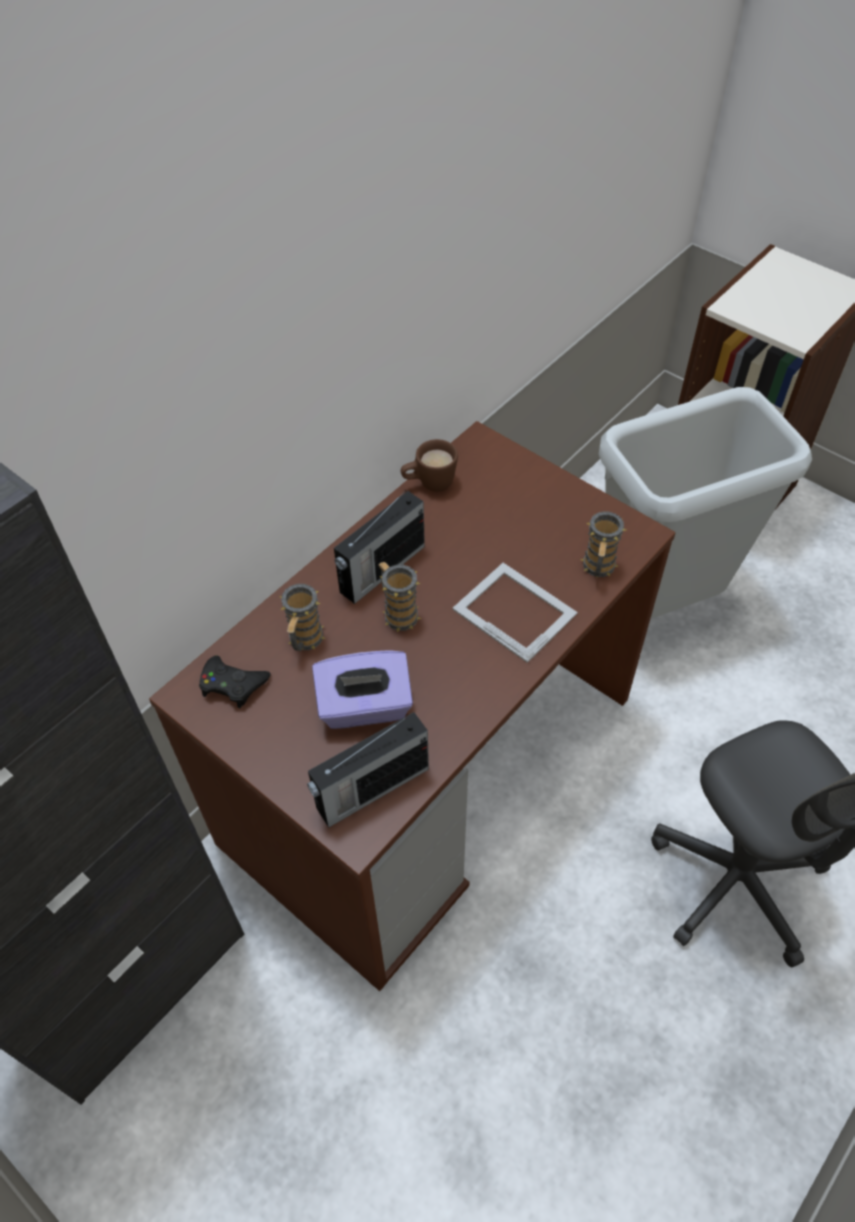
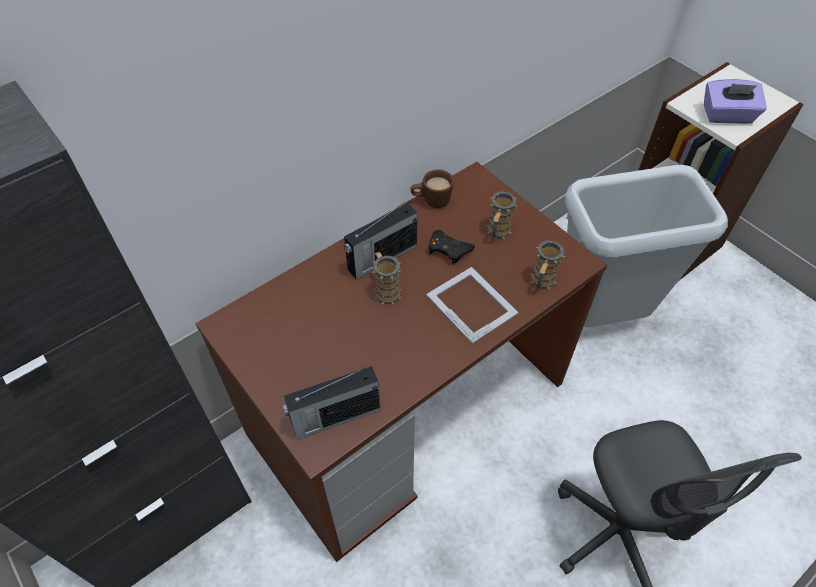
camera: 10 degrees right, 0 degrees up
(232, 684) = (255, 323): black game controller -> black game controller (448, 249)
(304, 642) = (314, 301): mug -> mug (497, 233)
(365, 707) = (345, 356): purple tissue box -> purple tissue box (727, 116)

